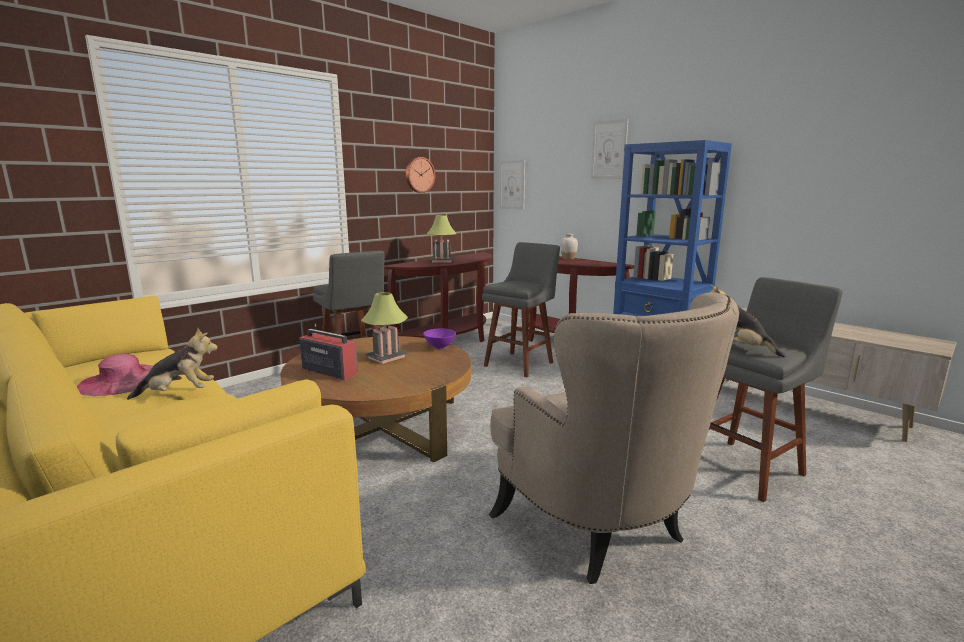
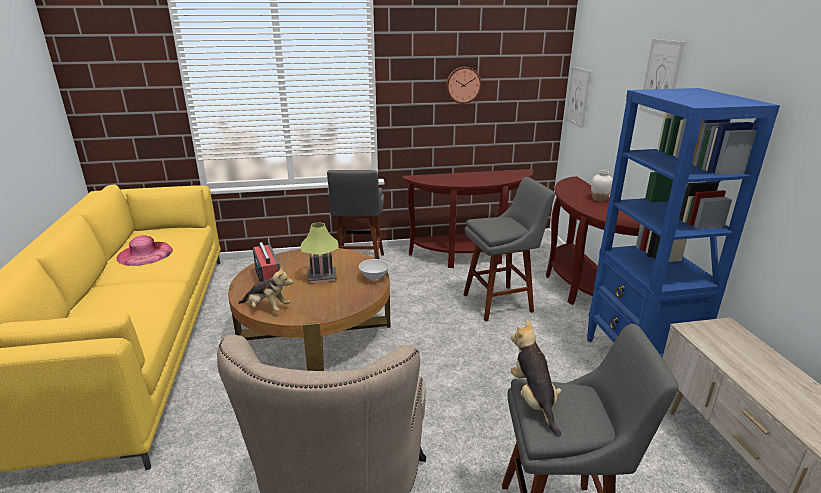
camera: 35 degrees right, 10 degrees up
(179, 393) = (154, 275): plush toy -> plush toy (267, 308)
(439, 347) = (374, 278): purple bowl -> white bowl
(442, 261) = (463, 178): table lamp -> none

